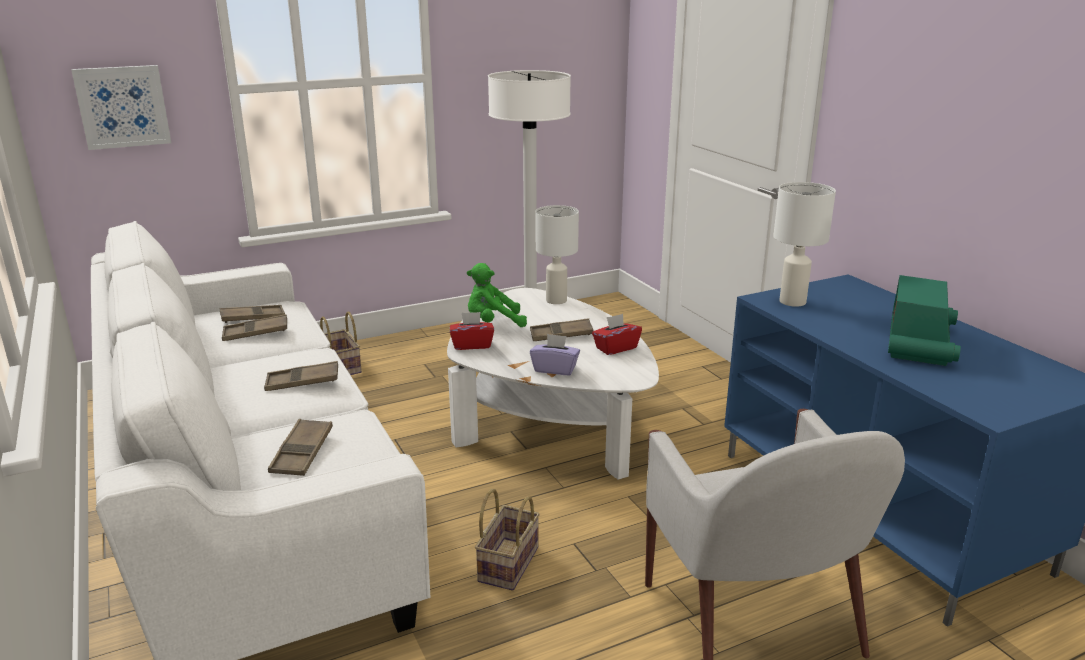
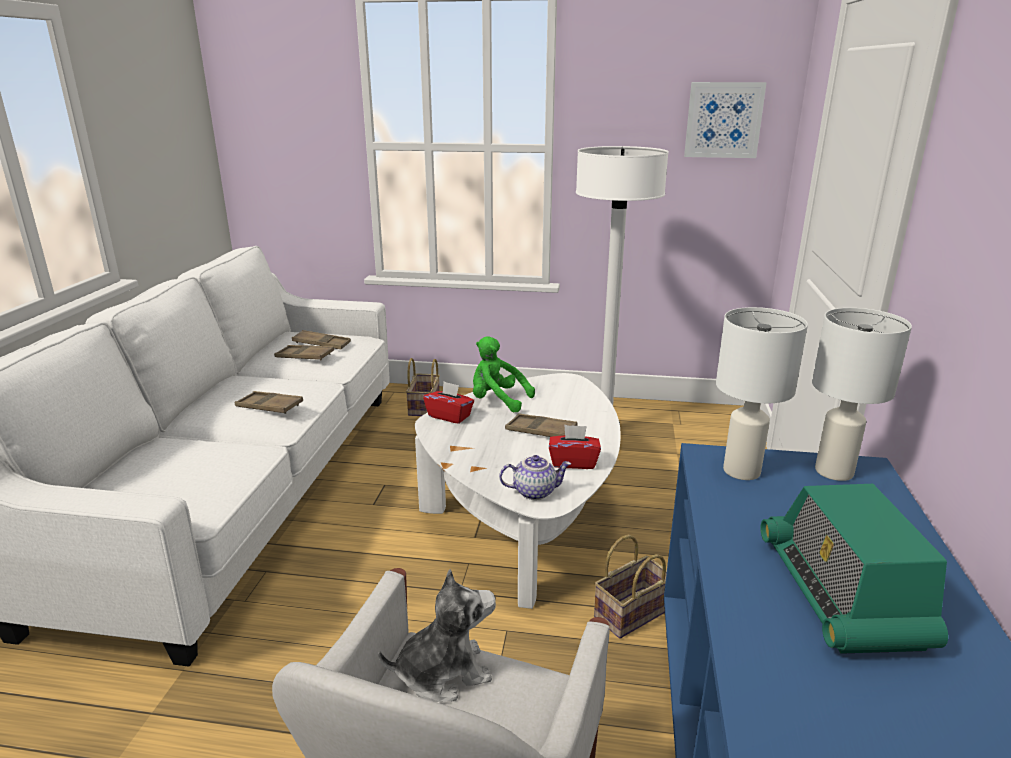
camera: 35 degrees right, 0 degrees up
(123, 107) = (286, 153): picture -> picture (723, 120)
(302, 452) = (175, 467): brown tray -> none
(508, 562) = (324, 644): basket -> basket (632, 611)
(555, 369) = (484, 464): purple tissue box -> none
(556, 300) = (587, 394): white table lamp -> white table lamp (833, 471)
(618, 374) = (535, 491): none -> teapot
(718, 488) = (443, 672): none -> plush toy
(919, 342) = (841, 594): radio -> radio turned 120 degrees clockwise

